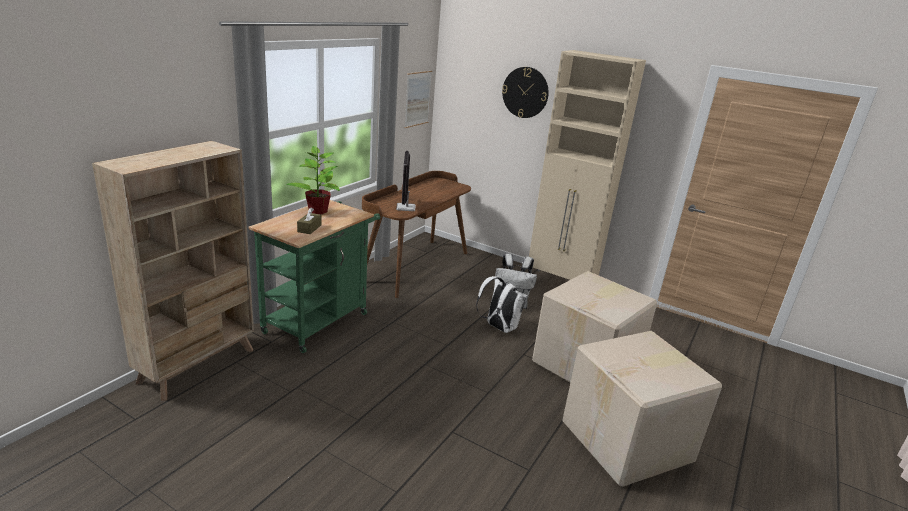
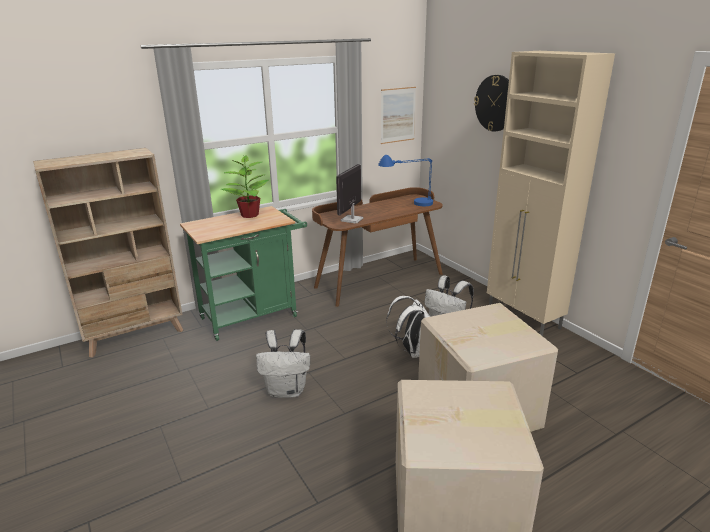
camera: 30 degrees right, 0 degrees up
(309, 228) = (223, 229): brown tissue box -> none
(420, 385) = (287, 390): none -> white backpack
(440, 189) = (407, 205): none -> blue table lamp

